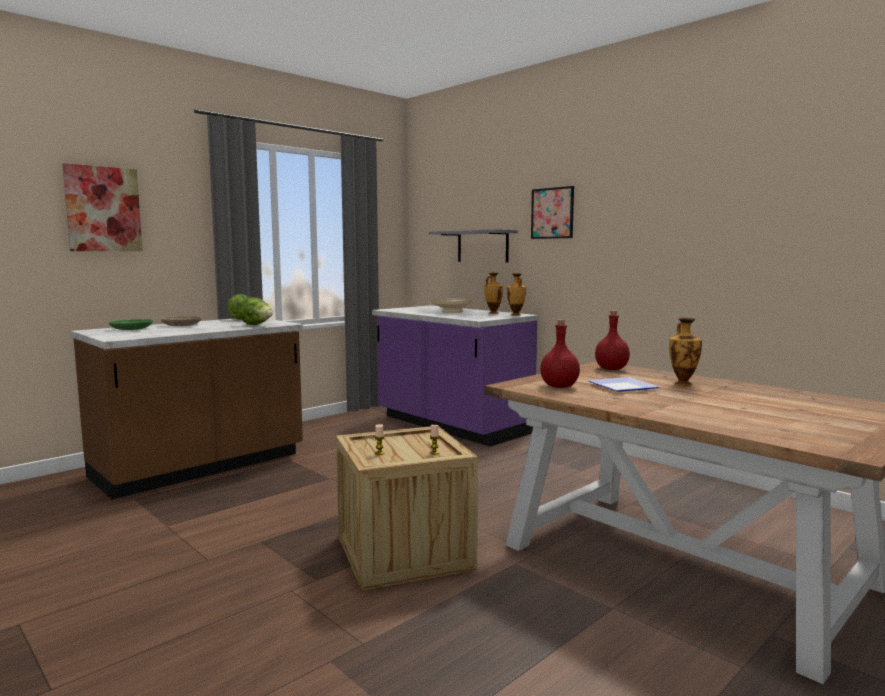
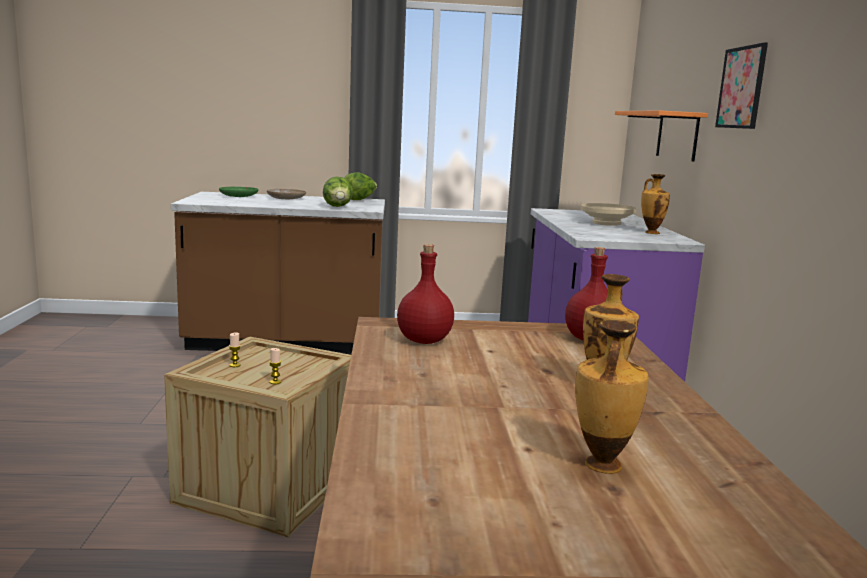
camera: 40 degrees right, 5 degrees up
(103, 209) = (250, 78): picture -> none
(482, 246) = (677, 135): grey shelf -> orange shelf
(516, 315) = (668, 239): vase -> vase (601, 466)
(620, 387) = (492, 364): plate -> none

